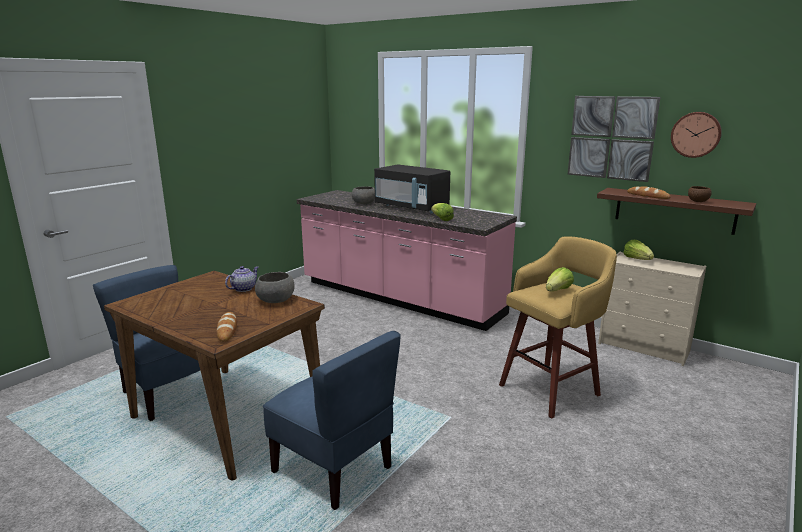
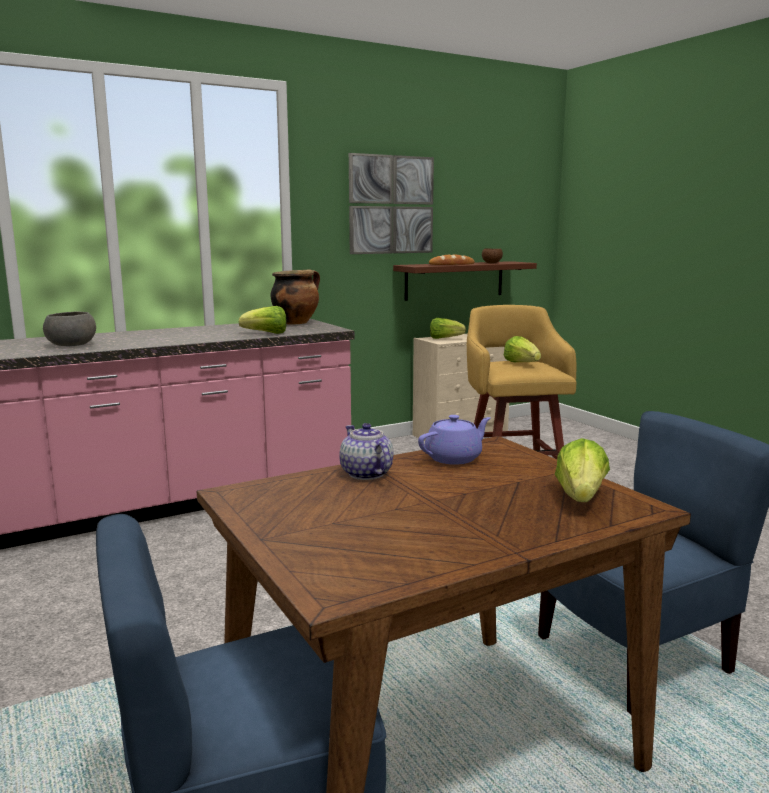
camera: 65 degrees left, 5 degrees down
(227, 329) = (580, 497): bread -> lettuce
(275, 300) = (454, 458): grey bowl -> purple teapot
(411, 207) = (168, 334): black microwave -> none
(491, 217) = (296, 323): none -> cooking pot
(696, 134) = (463, 198): wall clock -> none

